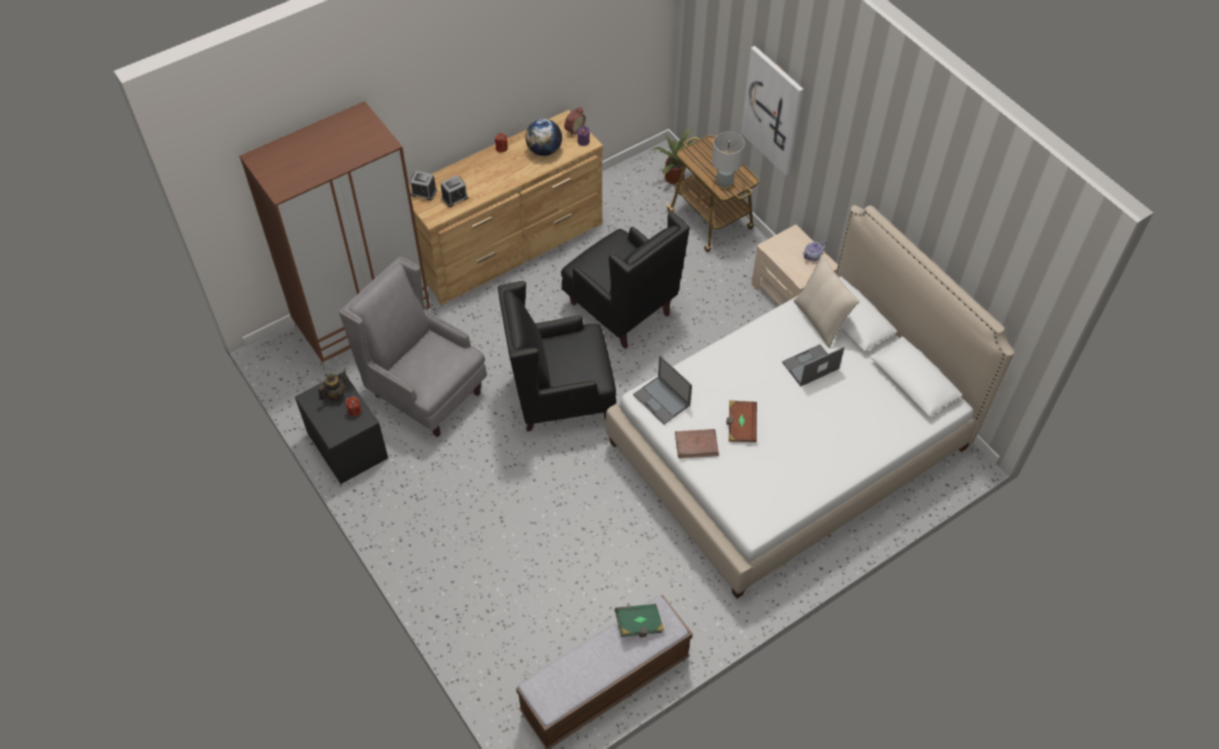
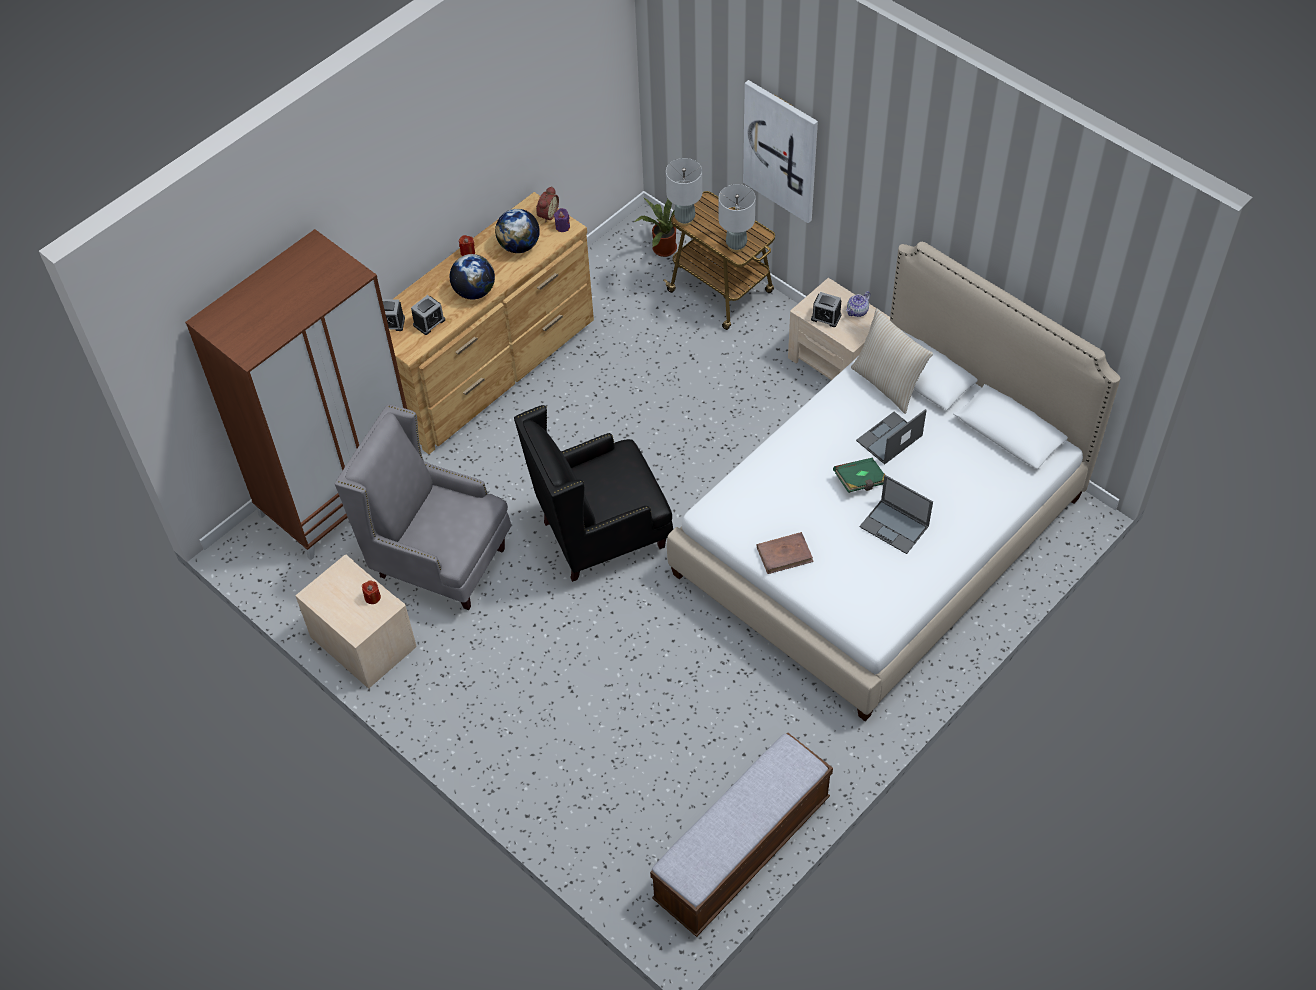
camera: 10 degrees left, 0 degrees up
(335, 394) = (343, 583): teapot -> none
(347, 445) = (363, 641): black nightstand -> beige nightstand
(498, 180) = (474, 291): none -> globe
(621, 310) = (644, 417): black armchair -> none
(639, 625) = (771, 771): green book -> green book (860, 481)
(662, 400) = (732, 512): laptop -> laptop (895, 526)
(688, 155) = (685, 219): none -> grey table lamp
(740, 426) = (829, 523): brown book -> none
(785, 256) = (826, 317): none -> alarm clock

